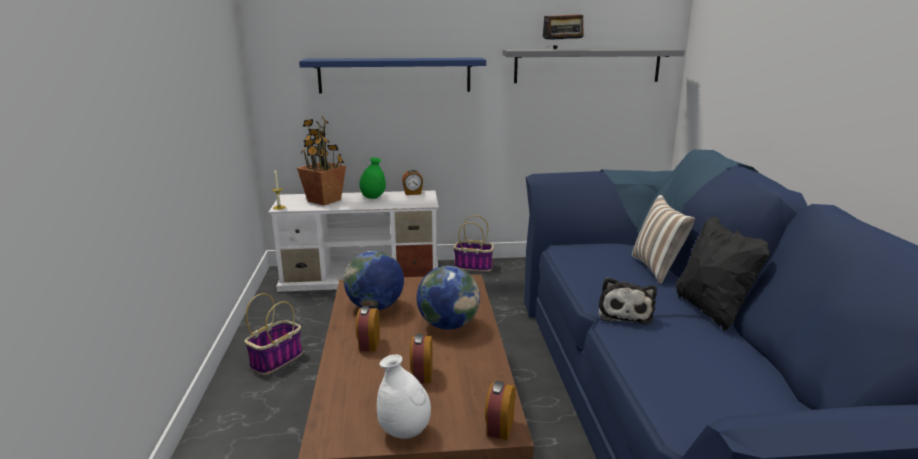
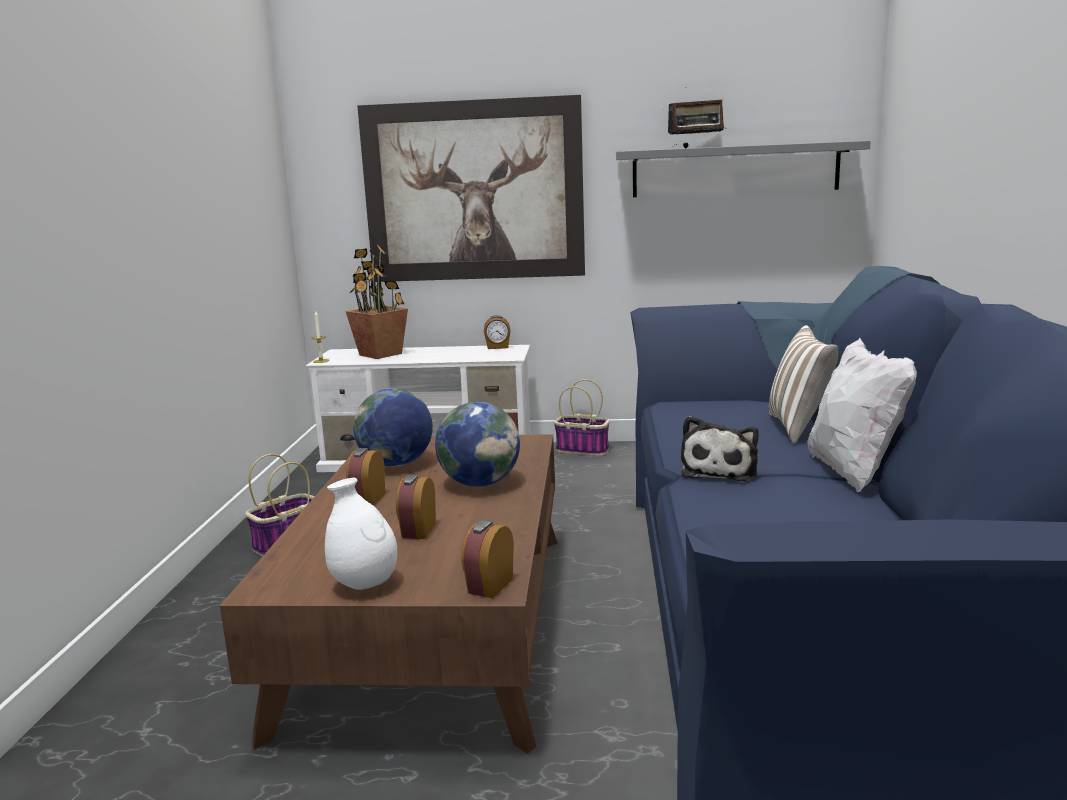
camera: 10 degrees right, 5 degrees down
(373, 197) = (444, 351): green vase -> none
(394, 75) = (473, 191): blue shelf -> picture
(712, 310) = (853, 472): black pillow -> white pillow

